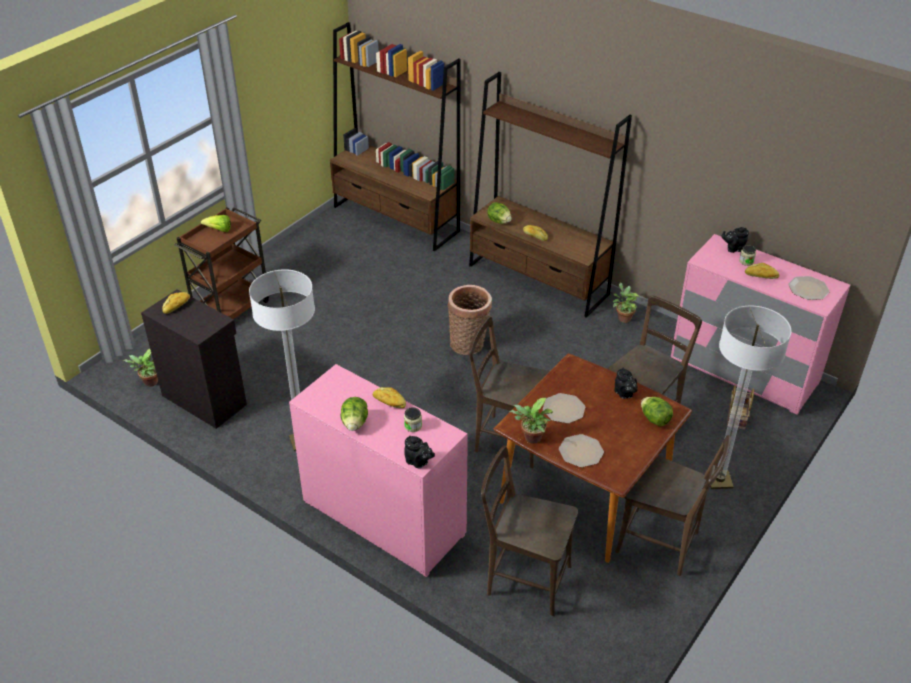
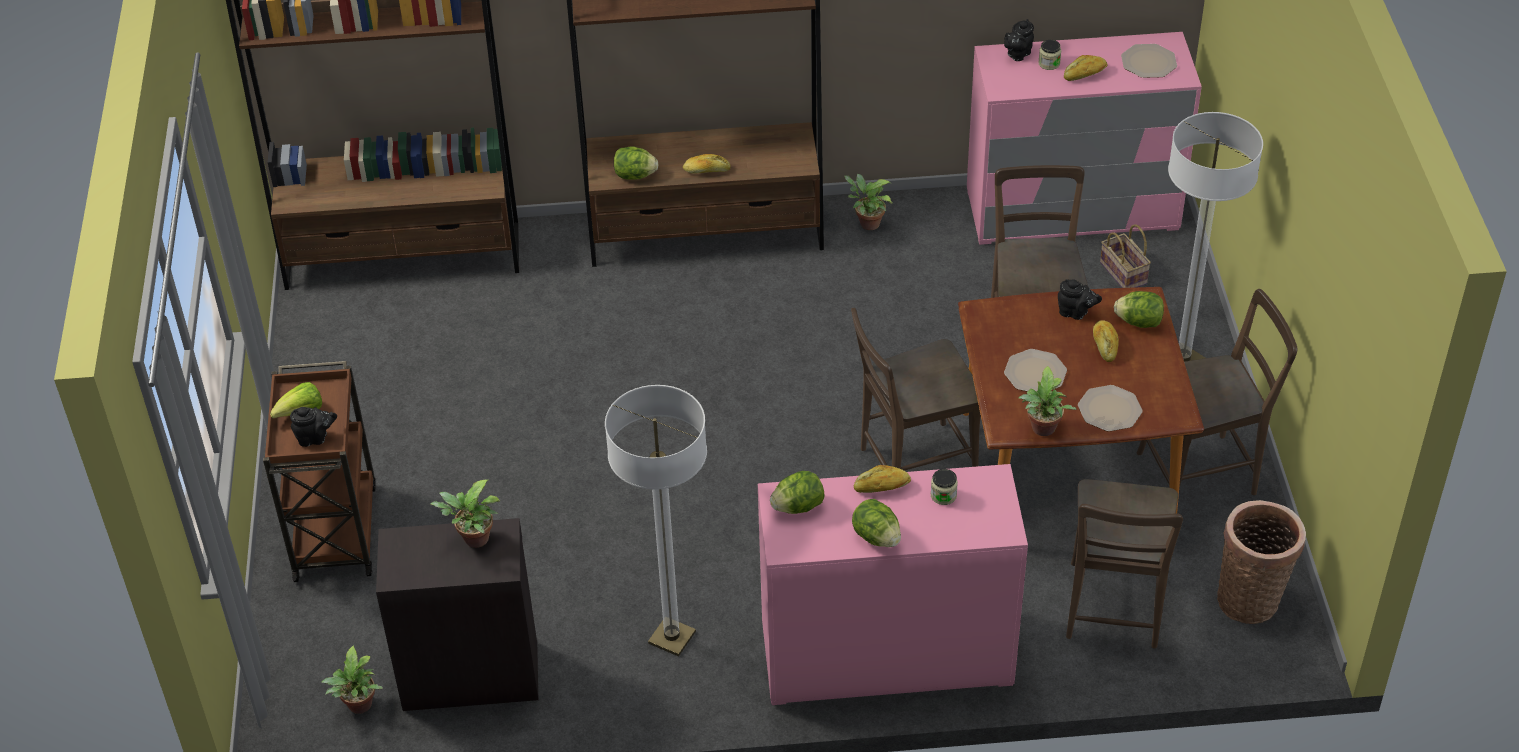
camera: 40 degrees left, 5 degrees up
(177, 306) = (415, 551): bread -> bread (1105, 345)
(204, 316) = (473, 540): none -> potted plant
(339, 385) = (798, 506): none -> lettuce
(418, 462) = (1002, 531): black teapot -> black teapot (315, 438)
(469, 344) = (724, 375): basket -> basket (1251, 598)
(524, 578) = (1113, 610): brown chair -> brown chair turned 60 degrees counterclockwise

